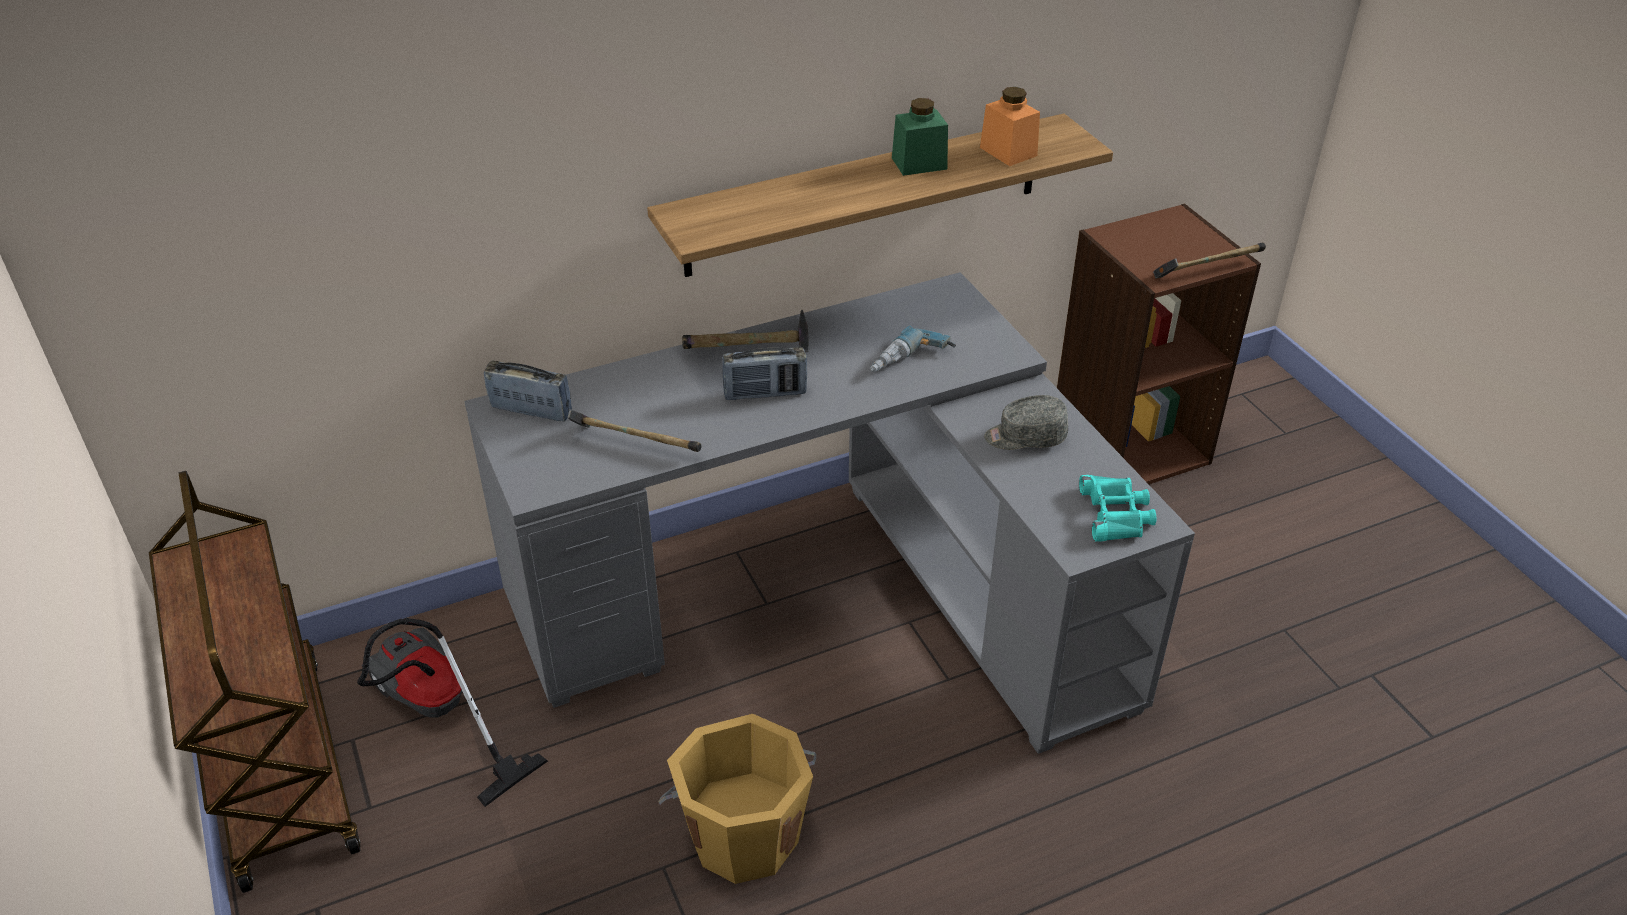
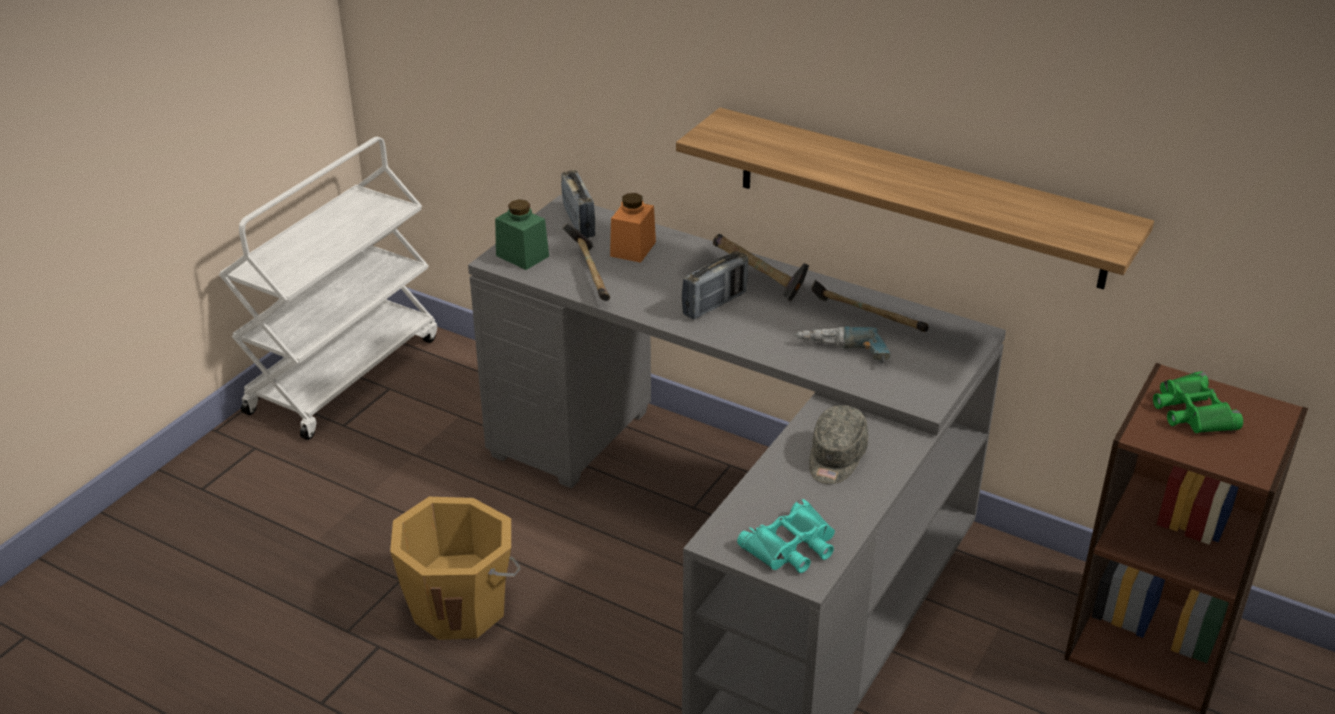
camera: 55 degrees right, 5 degrees down
(279, 767) = (344, 373): brown cart -> white cart
(435, 715) = (438, 410): vacuum cleaner -> none
(765, 393) = (715, 304): radio -> radio turned 90 degrees counterclockwise
(919, 163) = (949, 184): green jar -> green jar (522, 256)
(1008, 151) = (1036, 215): orange jar -> orange jar (633, 249)
(1025, 437) = (835, 458): grey cap -> grey cap turned 120 degrees counterclockwise
(1148, 247) = (1191, 412): none -> green binoculars
(1206, 271) = (1203, 460): hammer -> hammer (865, 319)

